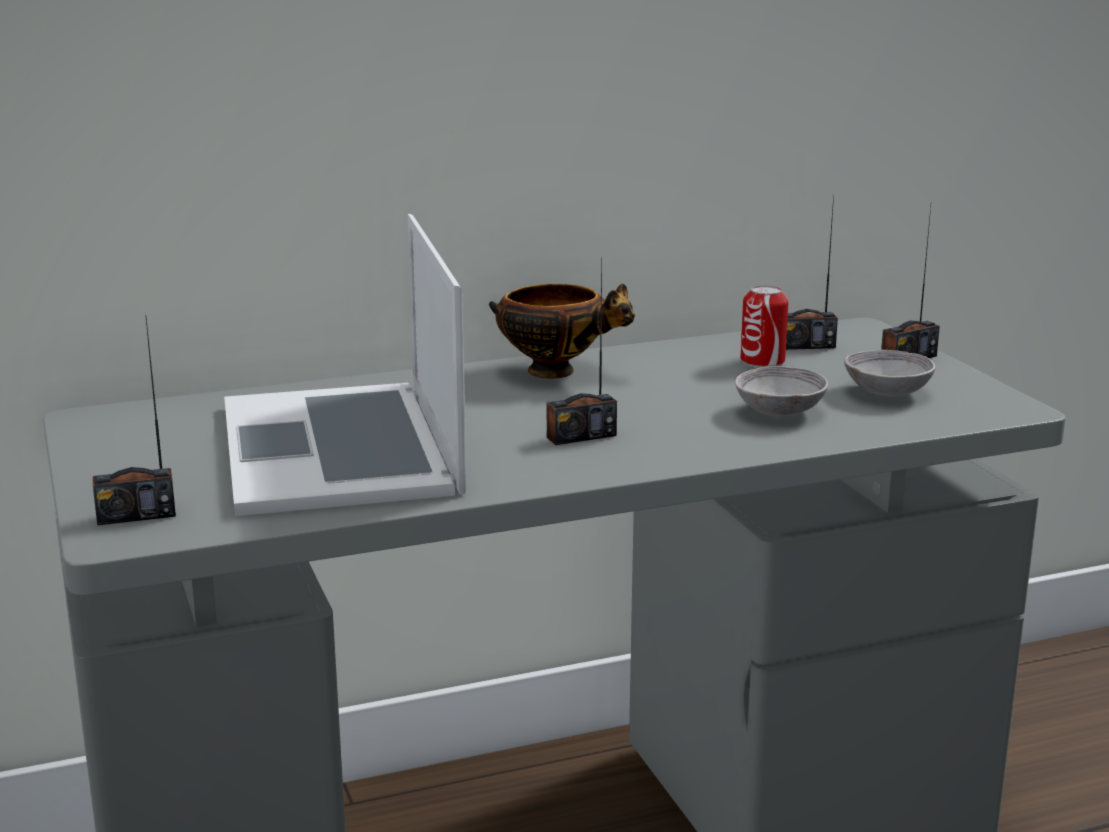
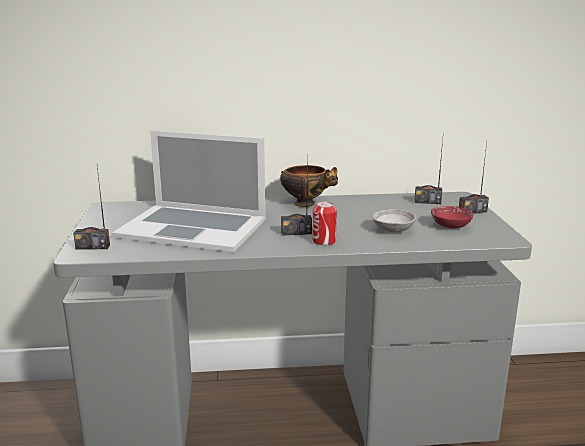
camera: 15 degrees right, 0 degrees up
(341, 448) = (193, 228): laptop -> laptop turned 75 degrees counterclockwise
(762, 361) = (402, 207): can -> can (324, 241)
(886, 392) = (450, 226): grey bowl -> red bowl

